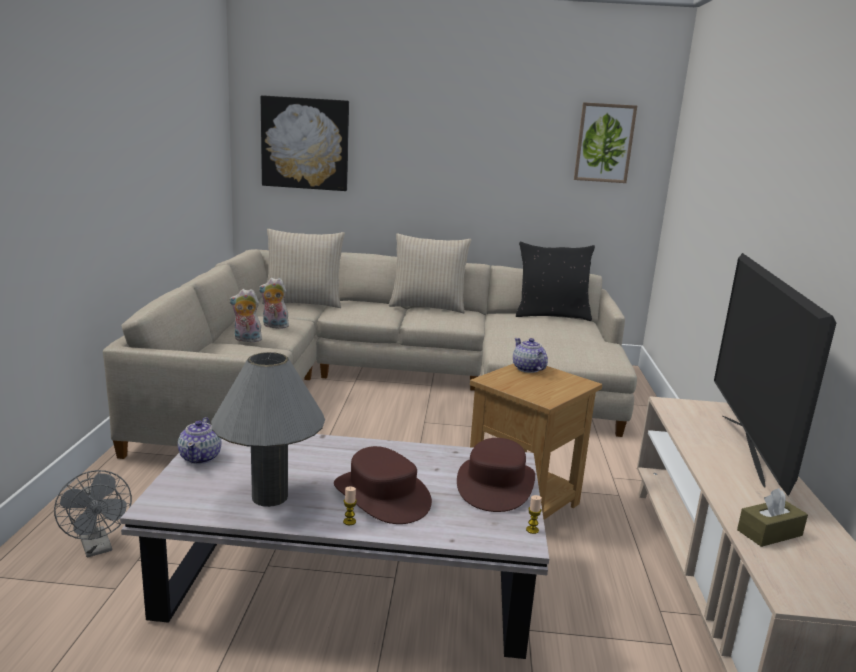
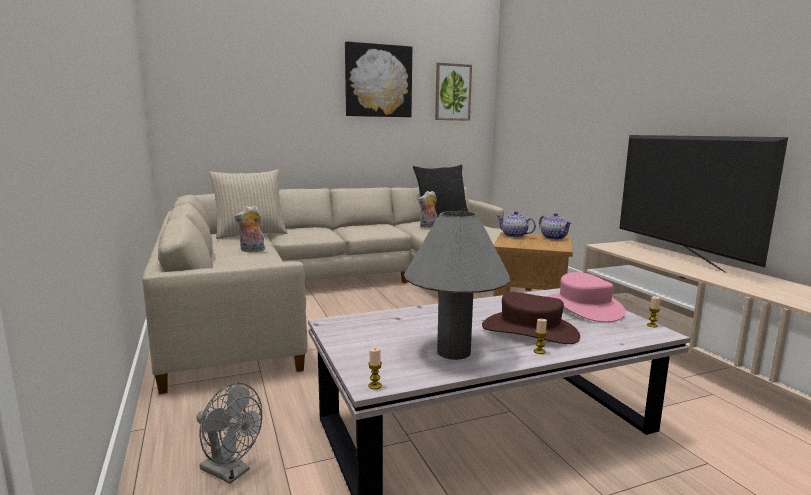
camera: 25 degrees left, 5 degrees down
(154, 509) = (375, 386): none -> candle
(201, 457) = (348, 341): teapot -> teapot (553, 238)
(246, 340) = (240, 263): plush toy -> plush toy (428, 227)
(305, 143) = (221, 99): picture -> picture (378, 81)
(427, 307) = (351, 225): beige pillow -> none
(495, 484) = (584, 307): brown hat -> pink hat
(769, 533) = (772, 291): brown tissue box -> none

